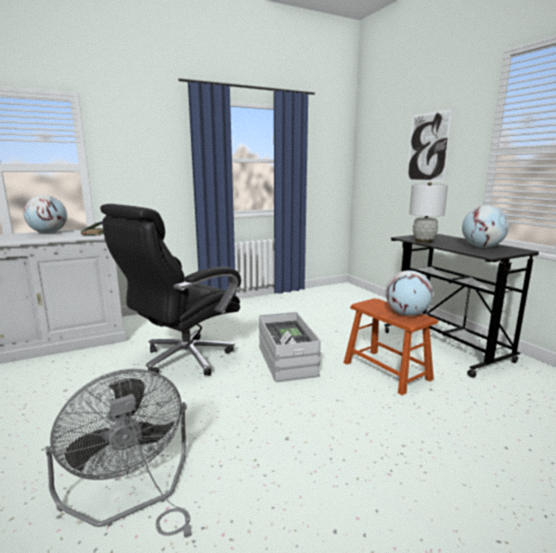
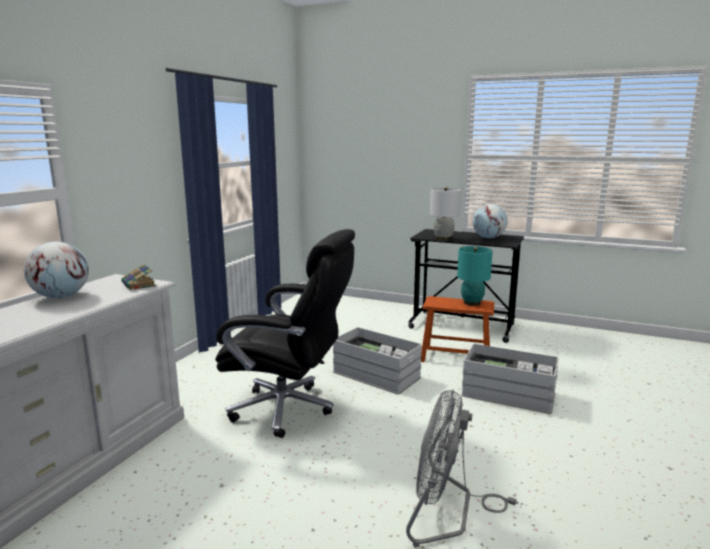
camera: 40 degrees left, 0 degrees up
(183, 360) = (288, 410): black office chair -> black office chair turned 75 degrees counterclockwise
(381, 427) = (508, 393): none -> grey storage box
(407, 314) = (472, 303): globe -> turquoise table lamp
(427, 147) = (400, 149): picture -> none

